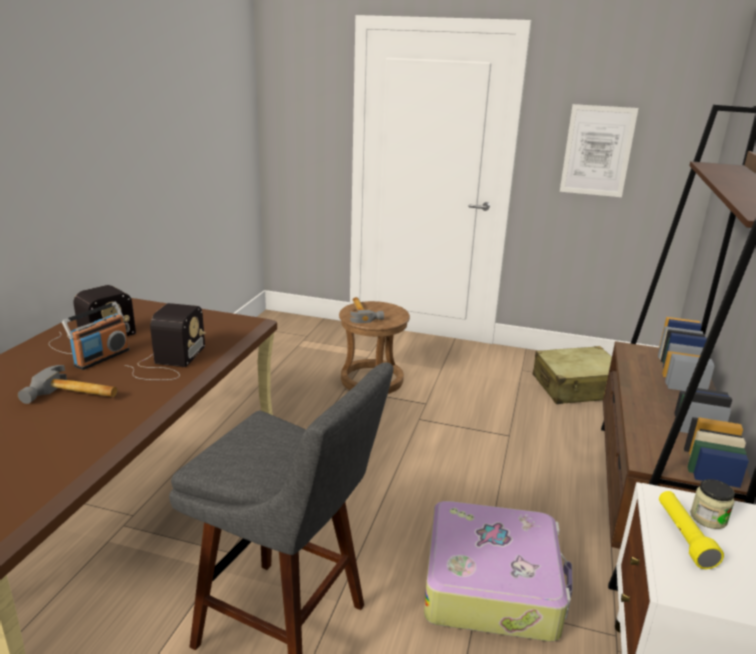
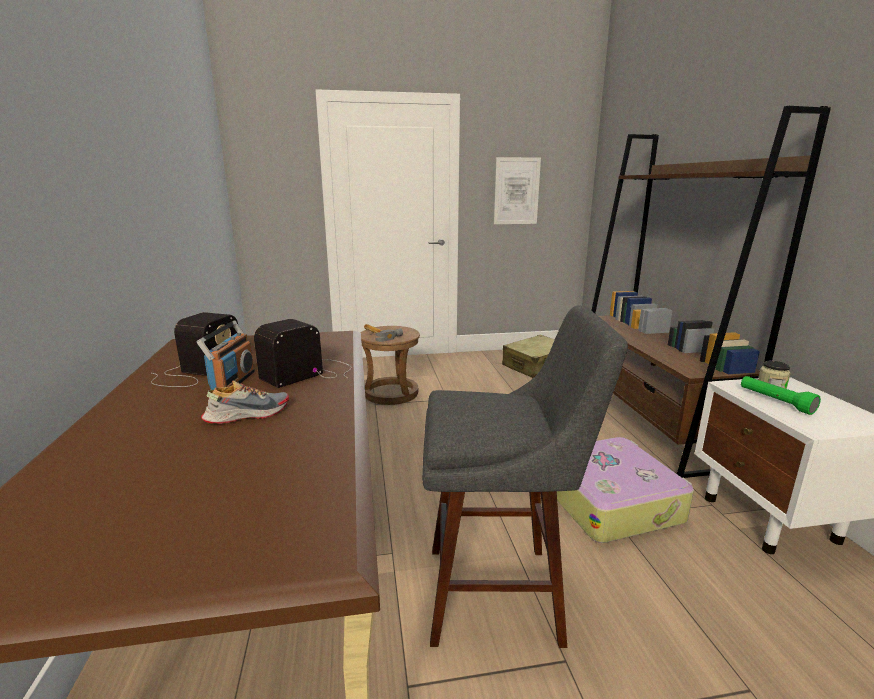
camera: 25 degrees left, 5 degrees down
(74, 395) = (247, 414): hammer -> shoe
(168, 362) = (310, 372): radio -> radio turned 120 degrees counterclockwise
(683, 536) = (775, 401): yellow flashlight -> green flashlight

